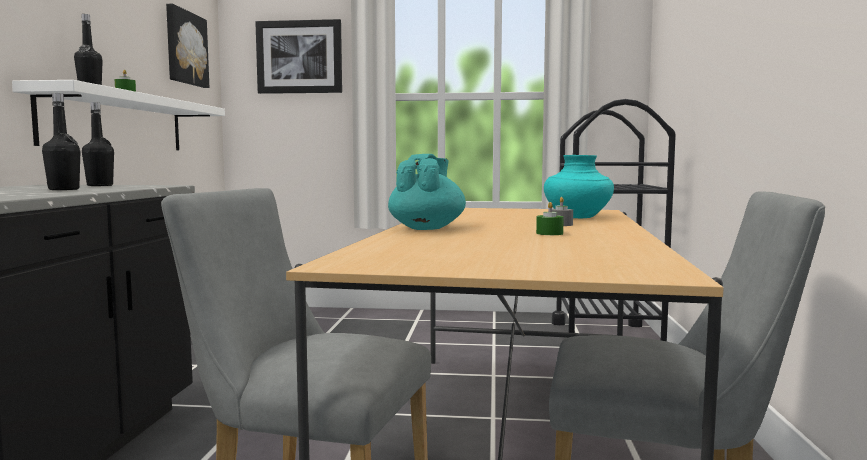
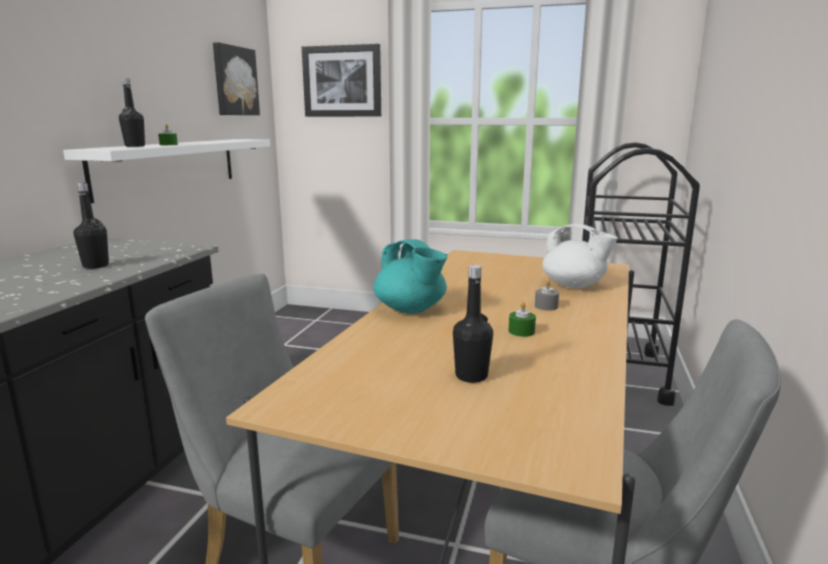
camera: 10 degrees right, 10 degrees up
(100, 185) = (137, 247): black bottle -> black bottle (471, 376)
(427, 228) = (411, 310): turquoise teapot -> turquoise teapot turned 120 degrees clockwise
(577, 217) = (574, 285): turquoise vase -> white teapot

